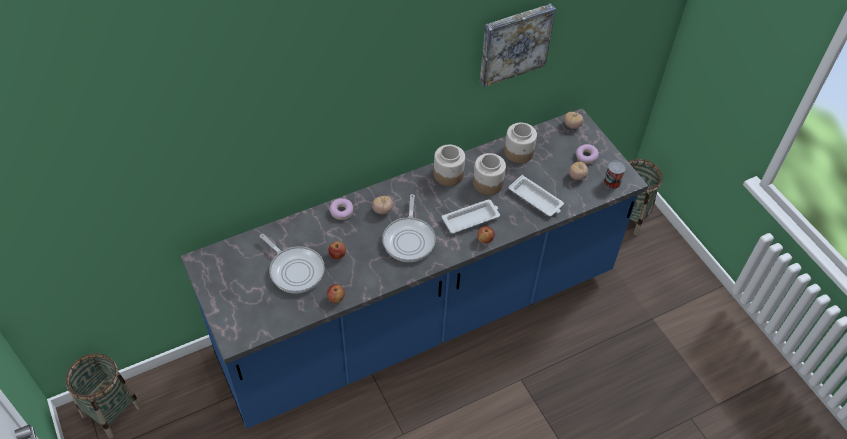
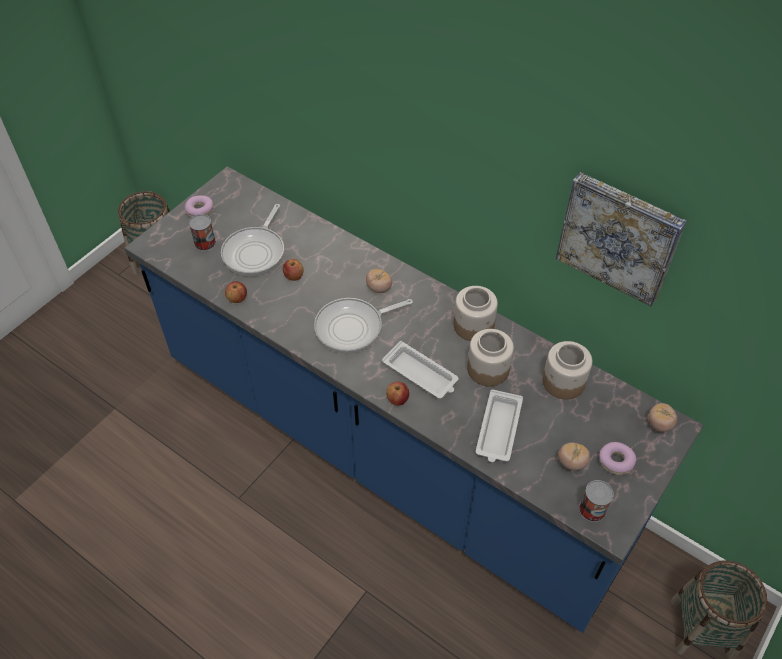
camera: 65 degrees right, 0 degrees up
(260, 300) = (205, 243): none -> can
(341, 211) = (354, 255): donut -> donut (200, 210)

